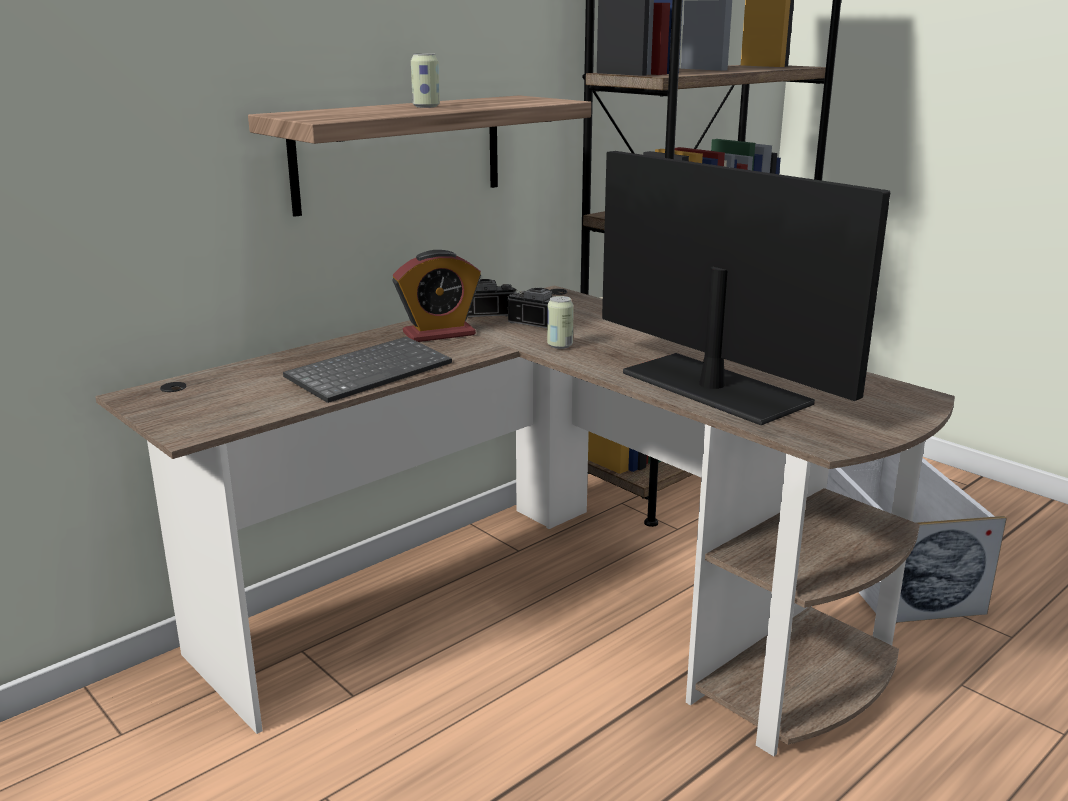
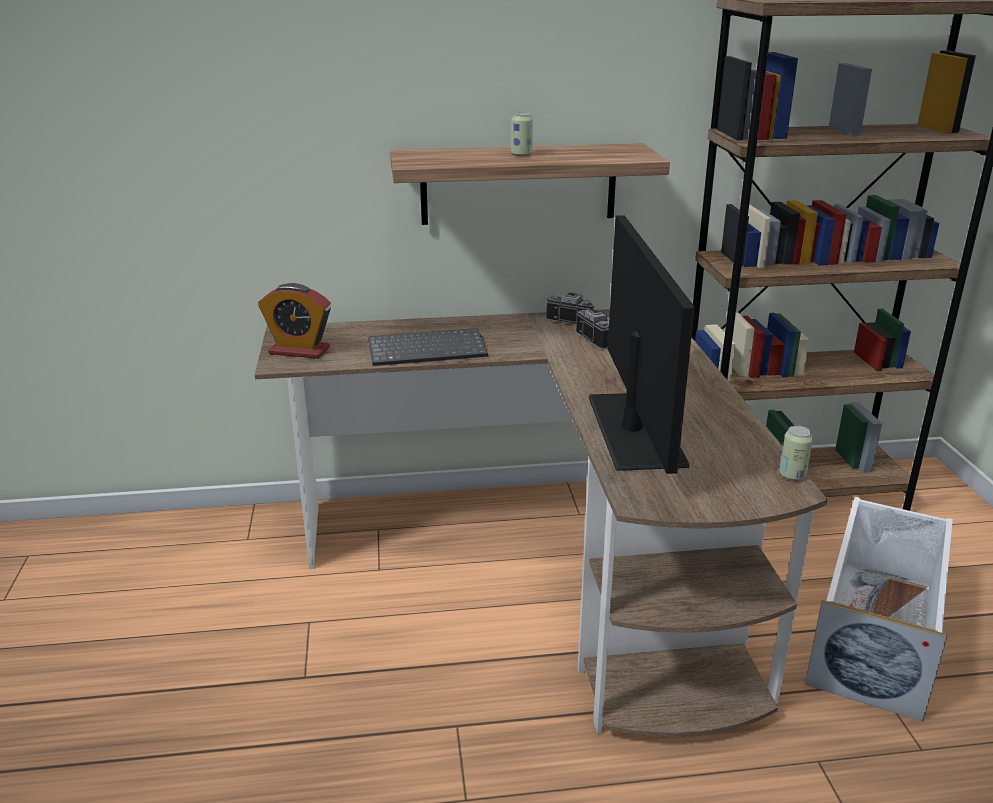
camera: 35 degrees right, 5 degrees up
(439, 334) = (514, 330): alarm clock -> alarm clock (299, 351)
(560, 345) = (581, 362): can -> can (792, 475)

